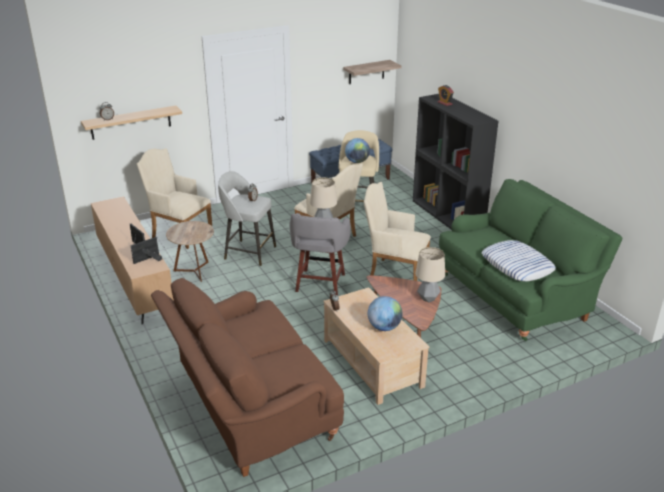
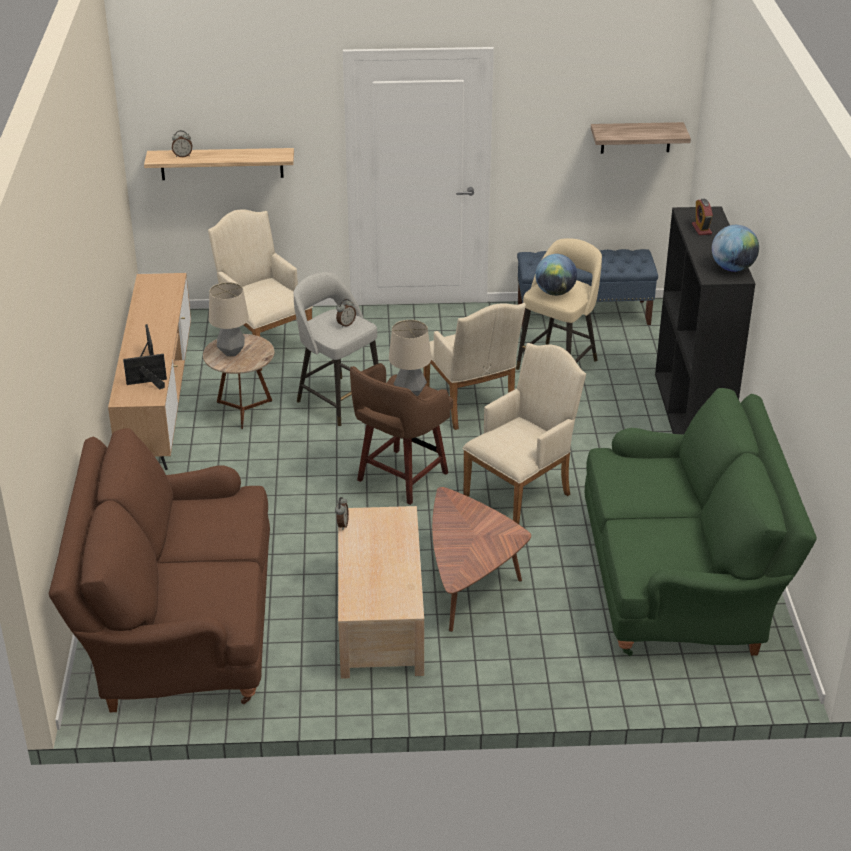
camera: 25 degrees right, 5 degrees up
(320, 284) = (400, 478): grey stool -> brown stool
(384, 327) = (386, 572): globe -> globe (732, 268)
(394, 273) = (522, 492): beige armchair -> beige armchair turned 90 degrees clockwise
(428, 299) = (496, 548): table lamp -> table lamp (231, 352)
(517, 265) = (655, 535): pillow -> none

